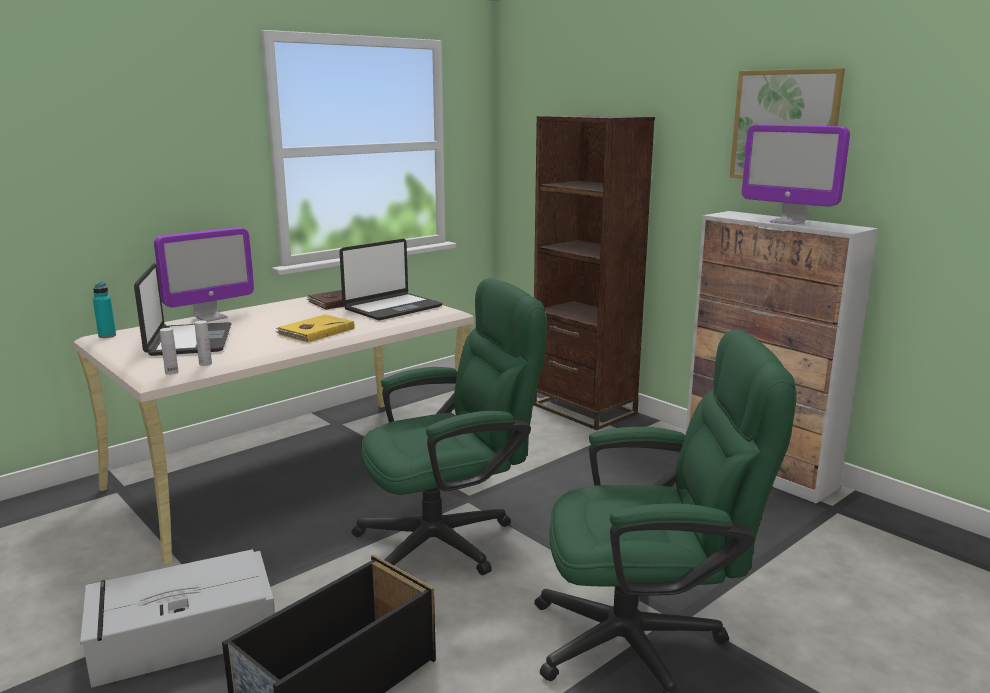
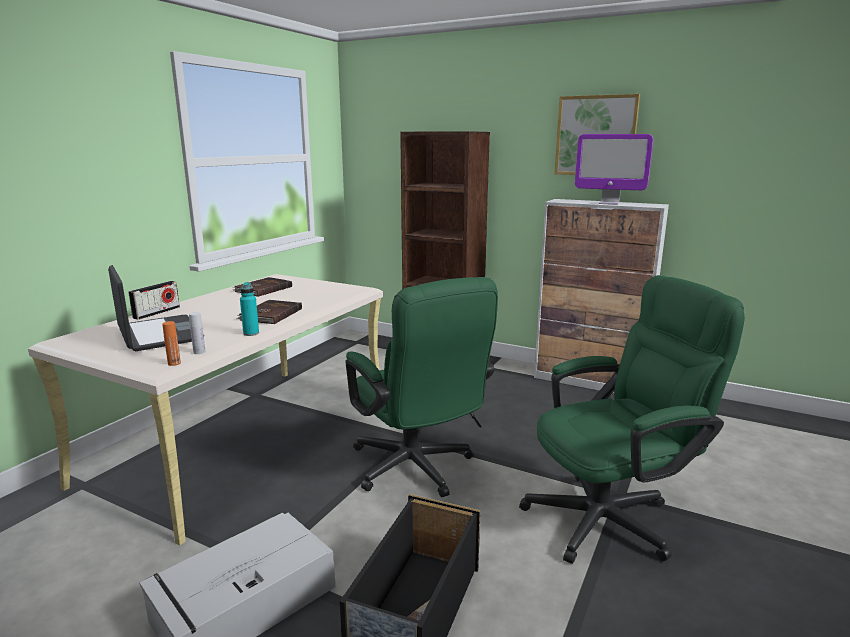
camera: 20 degrees left, 0 degrees up
(107, 336) = (66, 339): turquoise bottle -> turquoise bottle (251, 333)
(171, 372) = (174, 363): white bottle -> orange bottle
(210, 317) = (156, 312): monitor -> radio
(315, 331) = (270, 314): yellow book -> brown book
(392, 308) = (314, 290): laptop -> none
(450, 538) = (417, 470): green office chair -> green office chair turned 105 degrees clockwise

